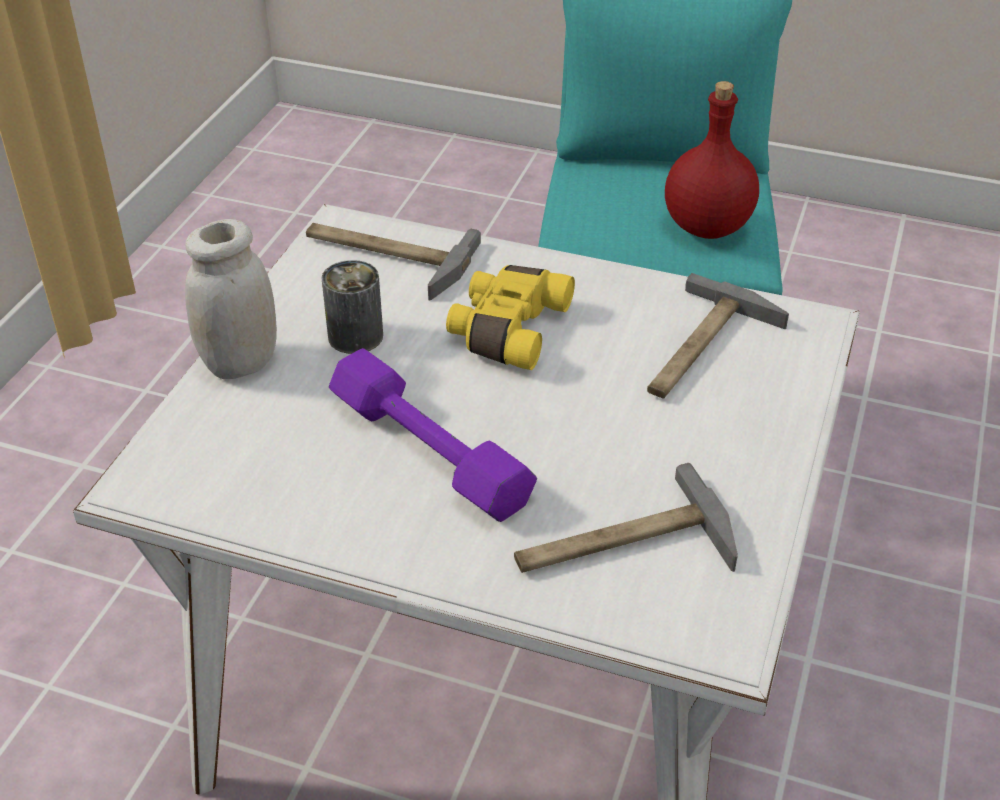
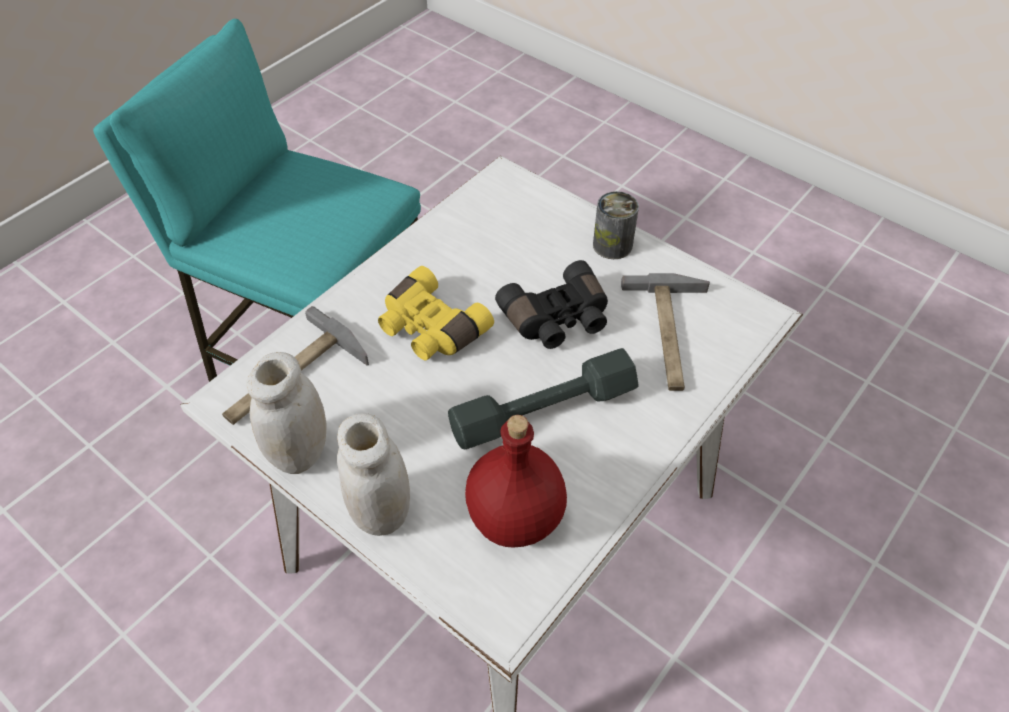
camera: 70 degrees left, 10 degrees up
(293, 289) = (300, 452): none -> white jar
(355, 336) = (388, 423): can -> can (612, 245)
(428, 451) = (543, 410): purple dumbbell -> grey dumbbell
(584, 430) = (558, 319): none -> black binoculars
(702, 349) = (504, 236): hammer -> none
(705, 227) = (341, 197): red bottle -> red bottle (515, 519)

